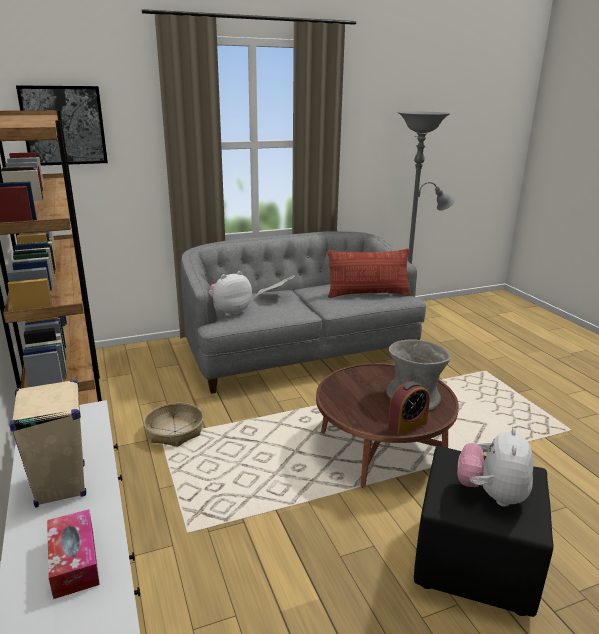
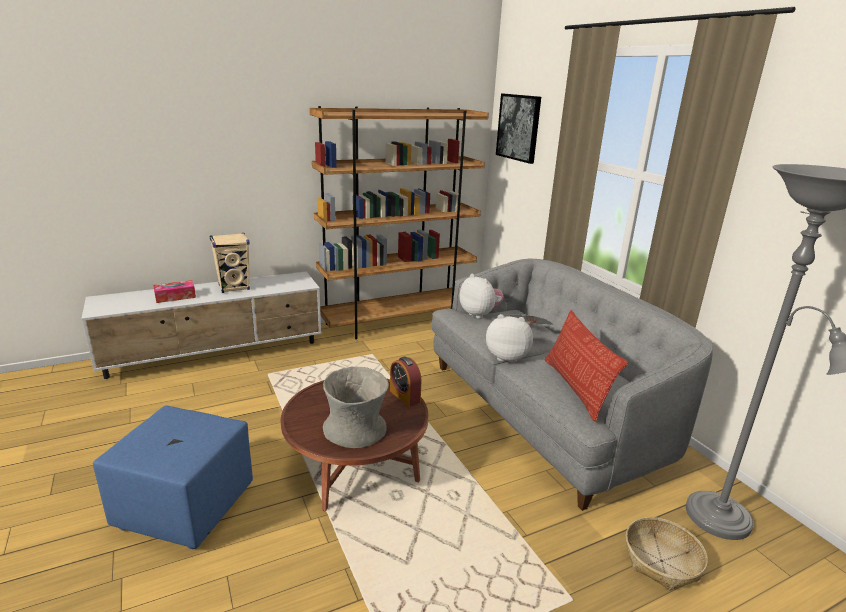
camera: 85 degrees right, 0 degrees up
(175, 431) = (380, 359): basket -> basket (661, 561)
(407, 424) = (300, 420): alarm clock -> alarm clock (405, 396)
(473, 564) = (185, 507): black ottoman -> blue ottoman
(491, 495) = (164, 438): plush toy -> plush toy (507, 357)

